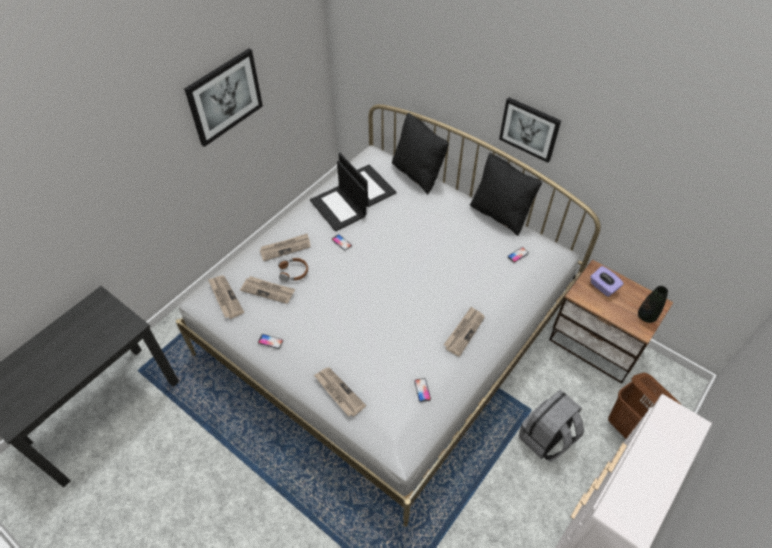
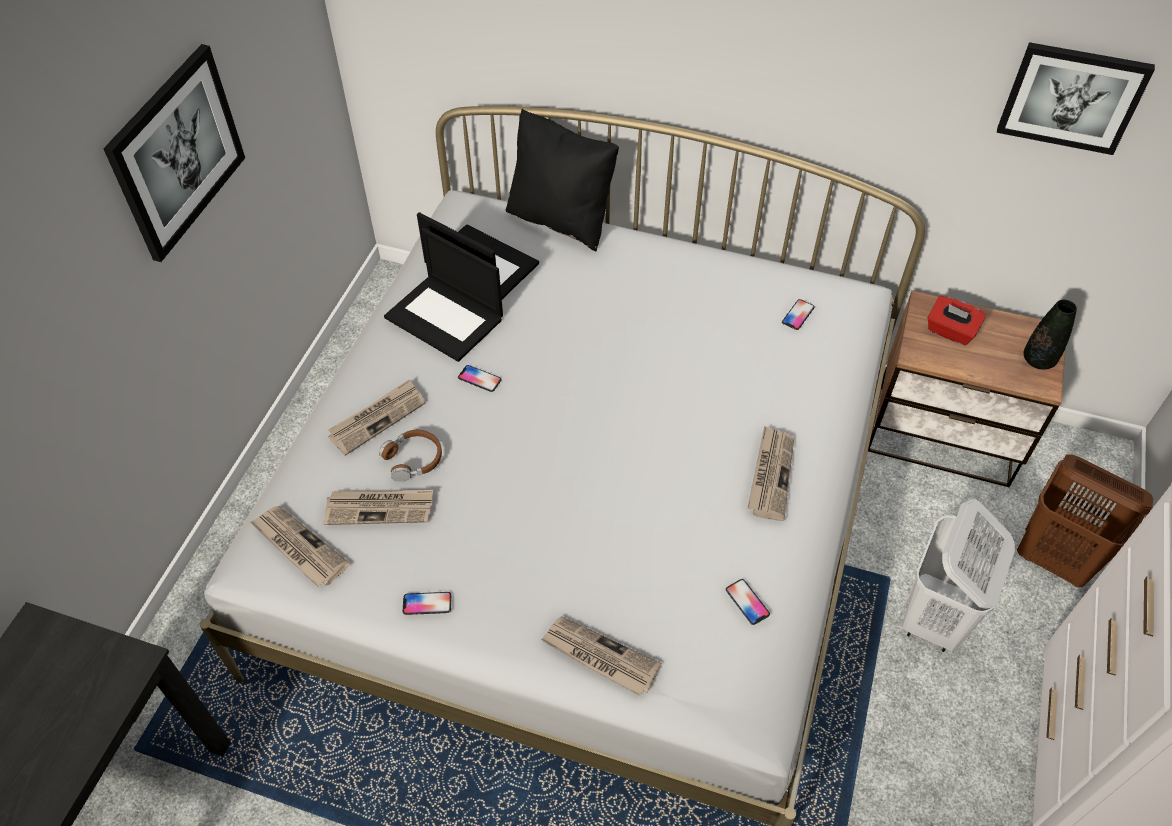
camera: 20 degrees left, 0 degrees up
(500, 214) = (735, 253): black pillow -> none
(529, 129) = (770, 84): picture -> picture (1072, 97)
(546, 438) = (934, 618): grey backpack -> white laundry basket
(603, 287) = (950, 331): purple tissue box -> red tissue box

